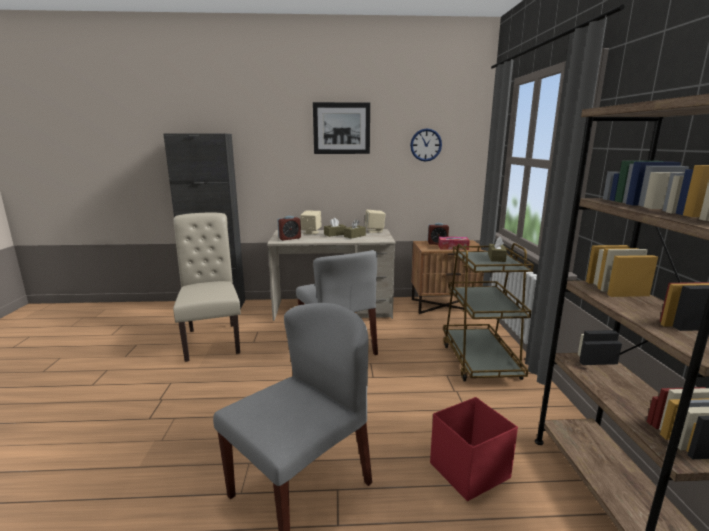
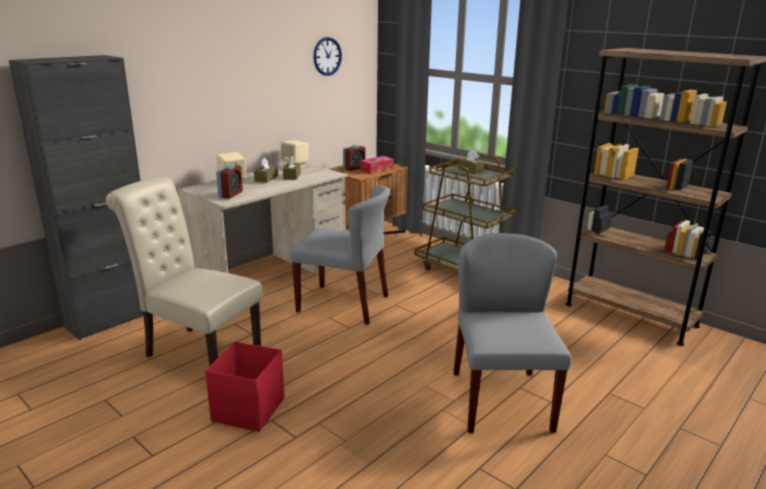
camera: 45 degrees left, 5 degrees up
(341, 128) = (243, 40): picture -> none
(468, 471) = (562, 338): red storage box -> red storage box (247, 410)

